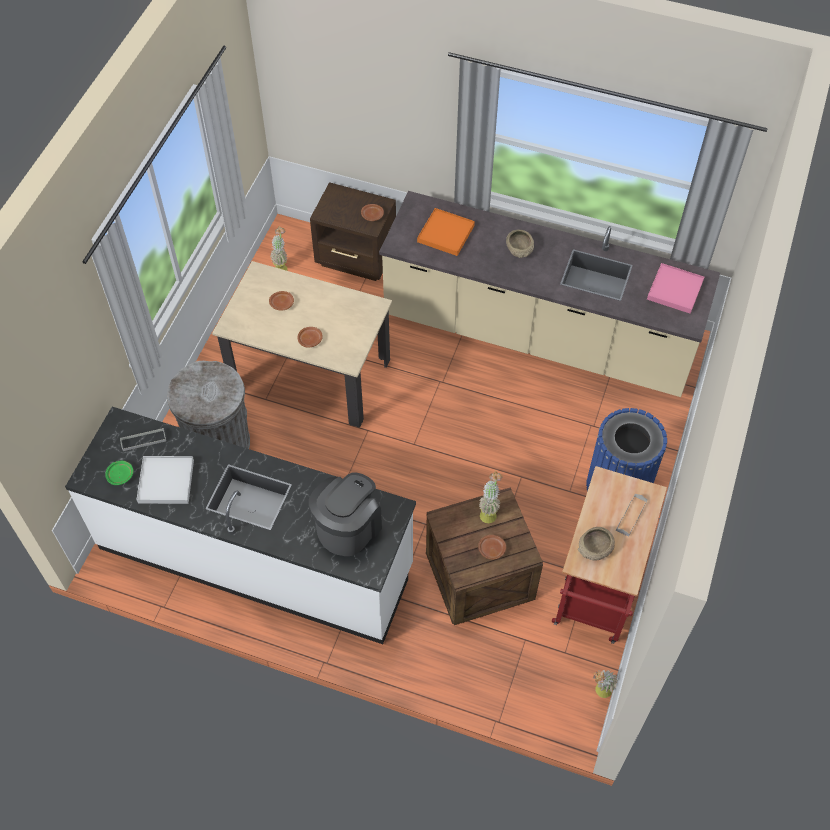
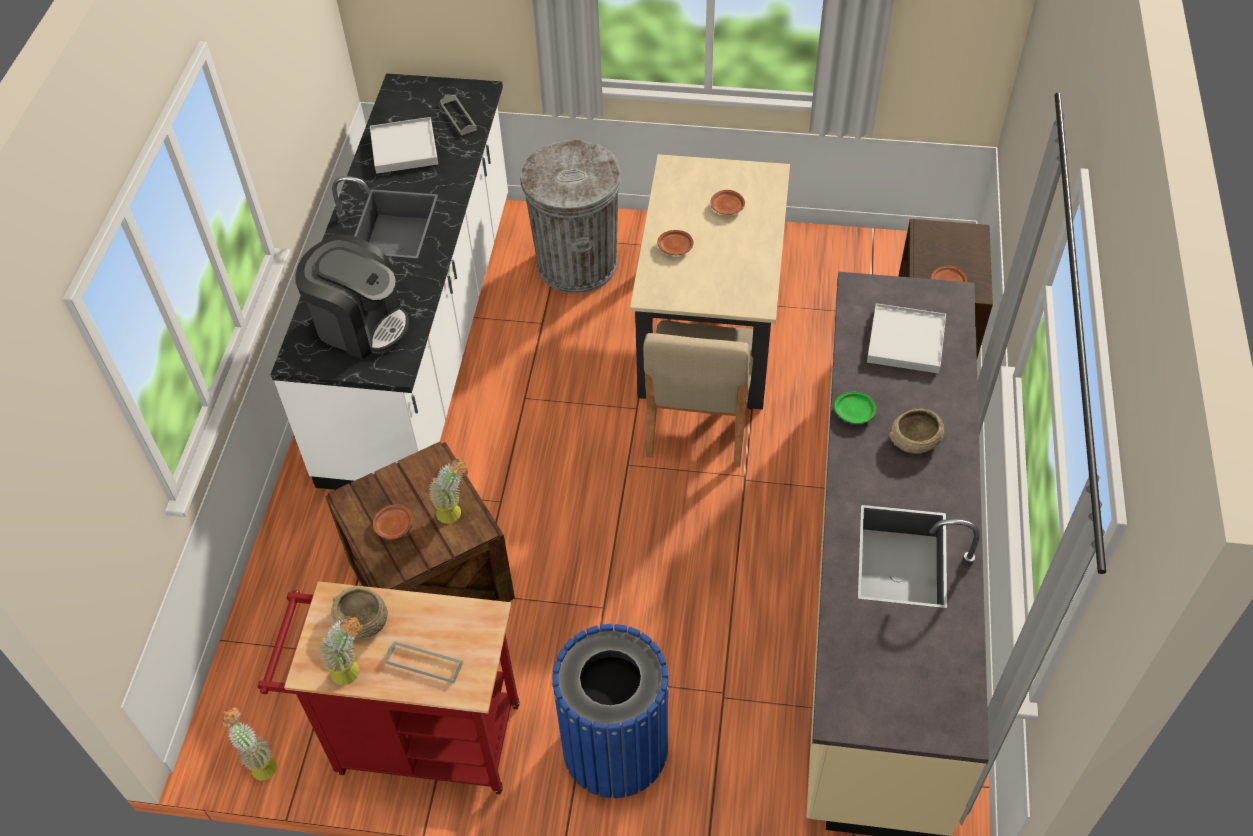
camera: 80 degrees right, 5 degrees down
(120, 475) = (407, 110): green plate -> green plate (854, 412)
(281, 266) = (880, 260): potted plant -> potted plant (353, 671)
(388, 397) = (698, 421): none -> beige chair
(445, 234) = (905, 341): orange tray -> white tray
(675, 290) = (913, 683): pink tray -> none

